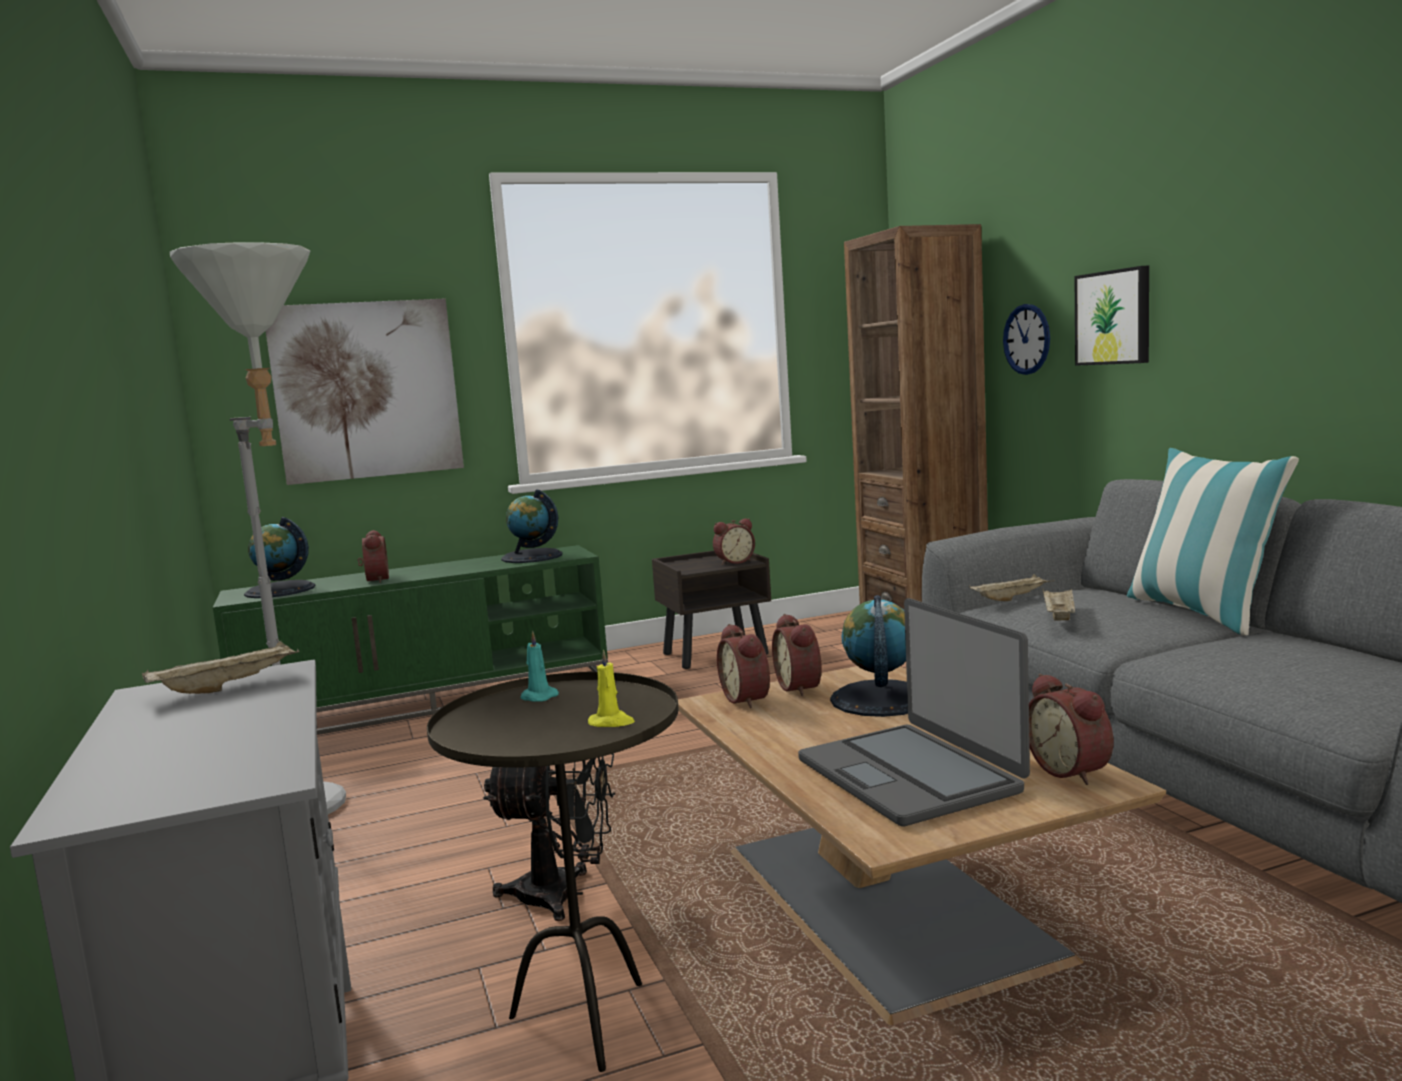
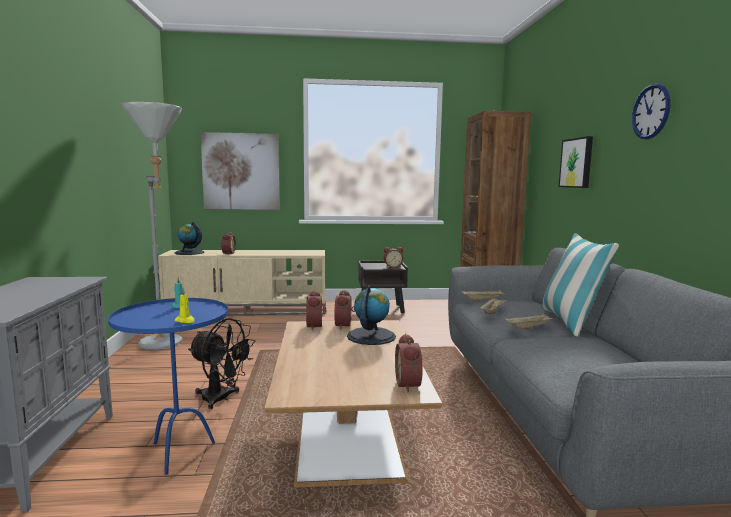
camera: 15 degrees right, 0 degrees up
(227, 687) = (59, 281): beige tray -> beige tray (529, 328)
(430, 701) = (248, 309): green tv stand -> beige tv stand
(532, 557) = (298, 252): globe -> none
(584, 1022) = (178, 452): brown side table -> blue side table
(910, 775) = (336, 372): laptop -> none
(1027, 339) = (544, 172): wall clock -> wall clock (651, 111)

